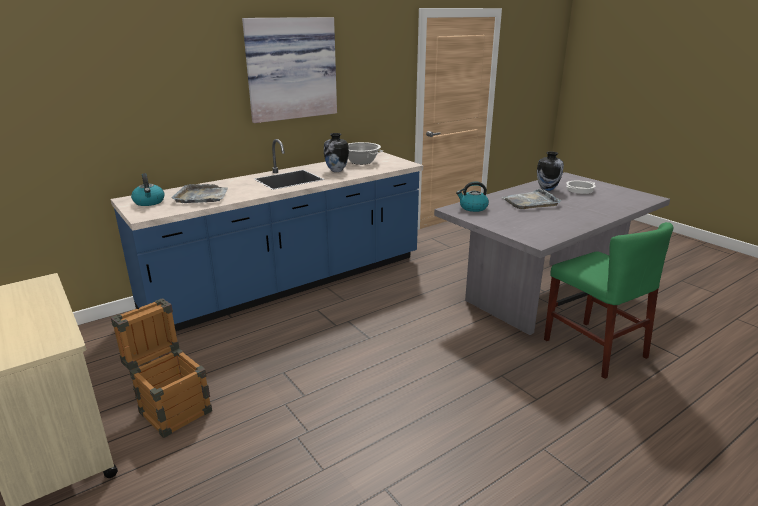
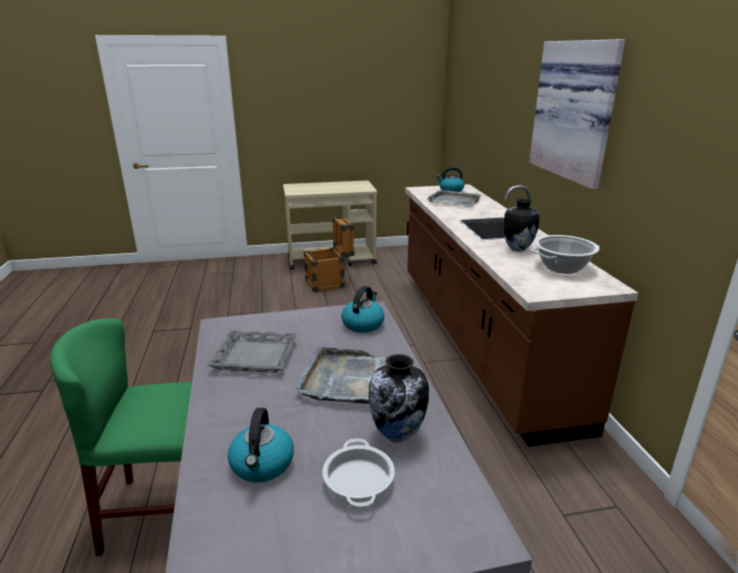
camera: 115 degrees right, 0 degrees up
(290, 284) = (478, 340): blue counter -> brown counter
(548, 222) = (255, 356): none -> grey tray
(603, 202) = (262, 464): none -> kettle

